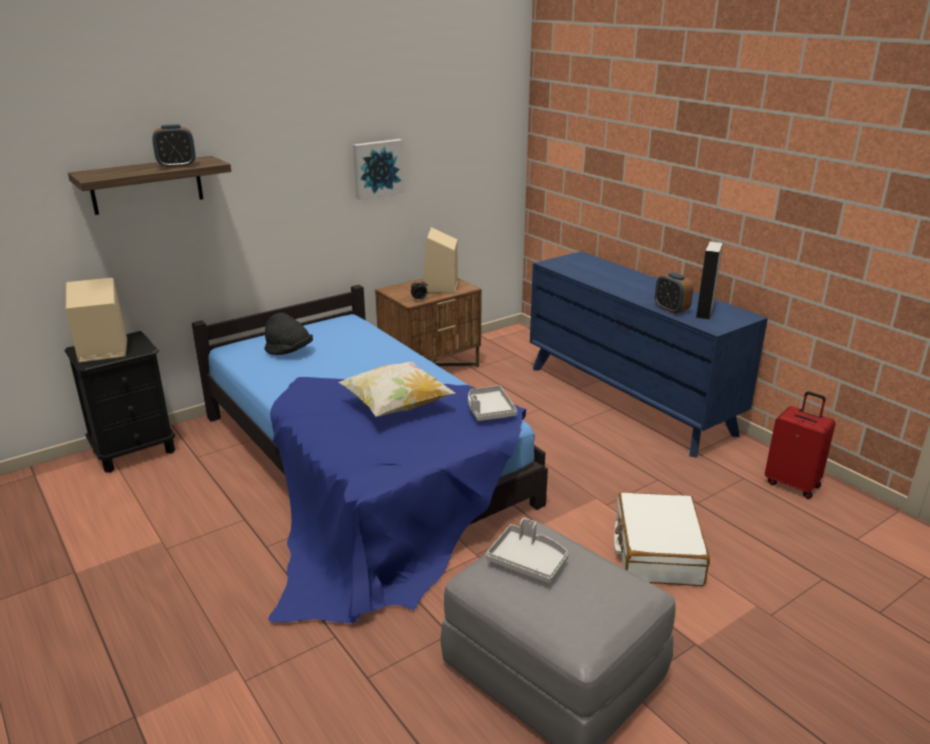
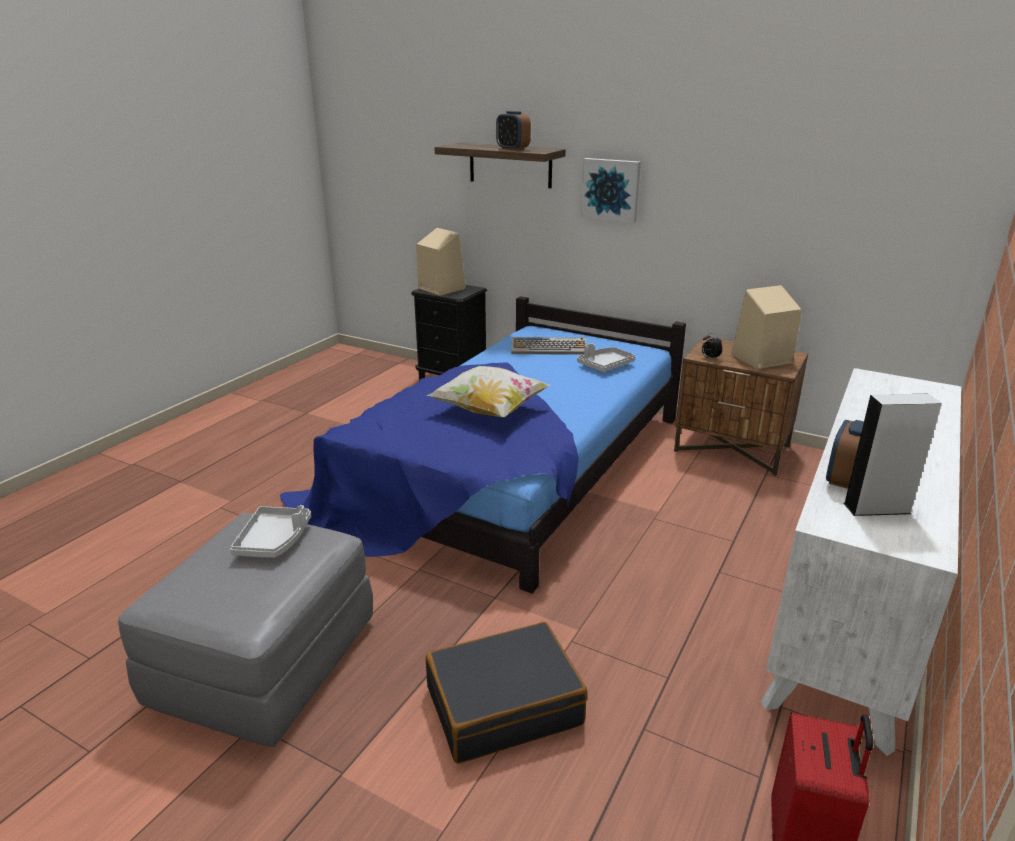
camera: 65 degrees right, 0 degrees up
(289, 352) = (549, 348): black hat -> keyboard
(377, 168) = (740, 199): picture -> picture (611, 189)
(489, 410) = (522, 454): grey tray -> grey tray (605, 365)
(628, 399) = (850, 609): blue dresser -> white dresser
(656, 551) = (503, 705): white suitcase -> black suitcase

